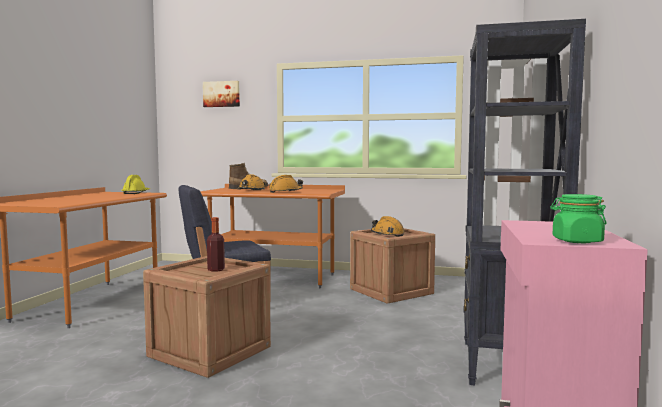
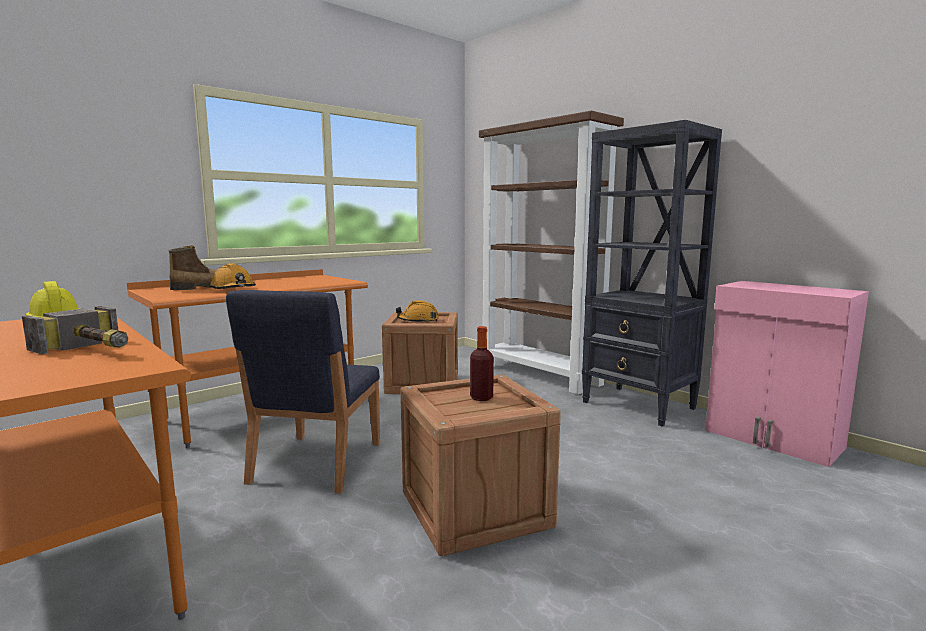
camera: 55 degrees left, 5 degrees up
(81, 200) = (95, 350): none -> hammer
(221, 94) = (82, 120): picture -> none
(285, 192) = (292, 285): orange hard hat -> none
(576, 241) = (838, 292): green jar -> none

